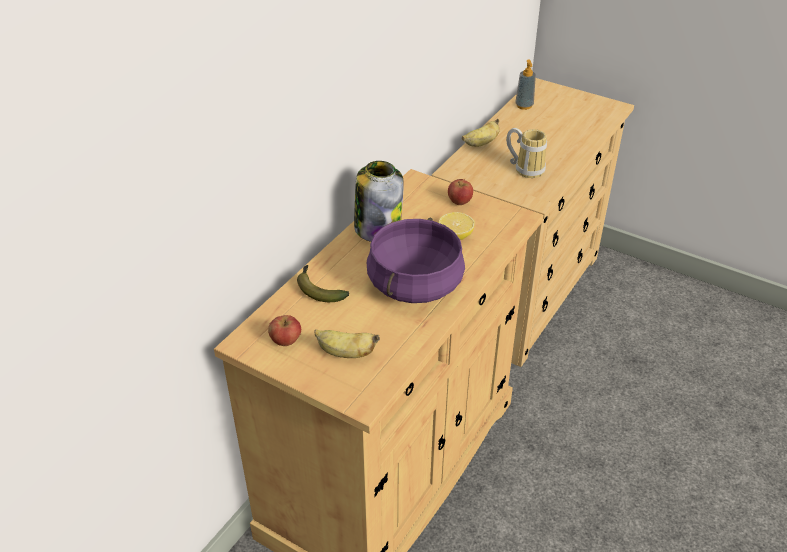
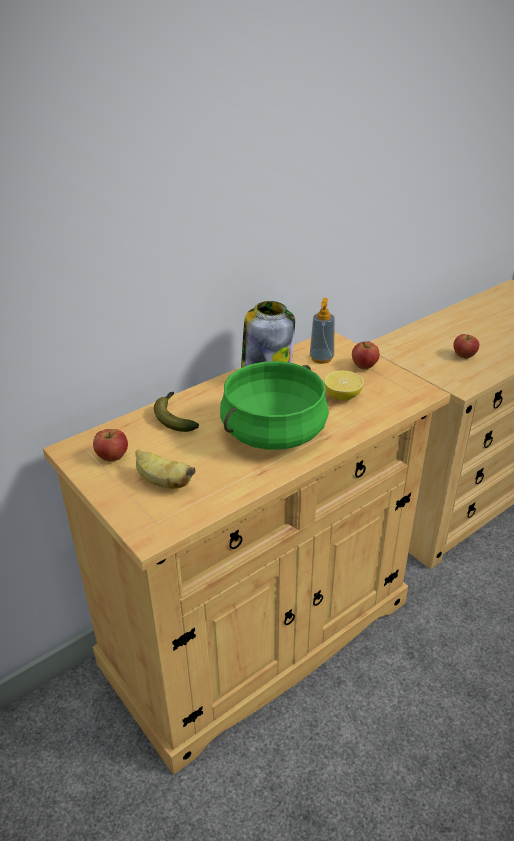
camera: 20 degrees right, 5 degrees down
(414, 284) = (273, 432): purple cooking pot -> green cooking pot
(481, 143) = (426, 326): banana -> none
(524, 106) = (488, 301): soap dispenser -> soap dispenser (321, 358)
(526, 168) = (464, 356): mug -> apple

